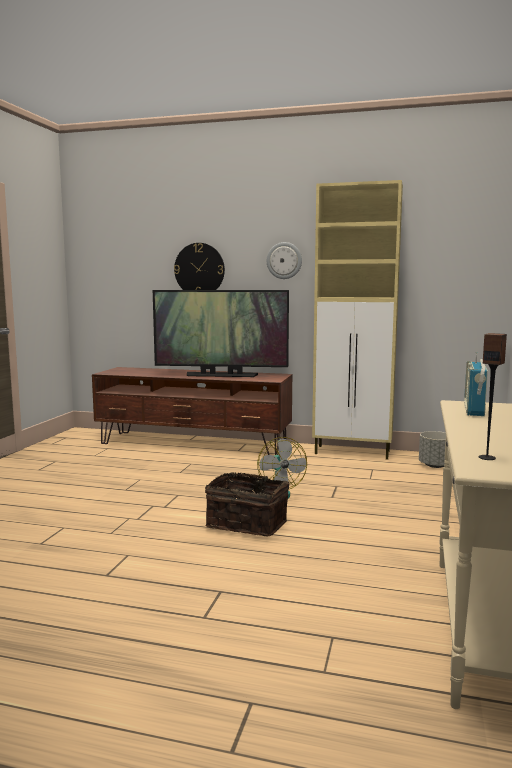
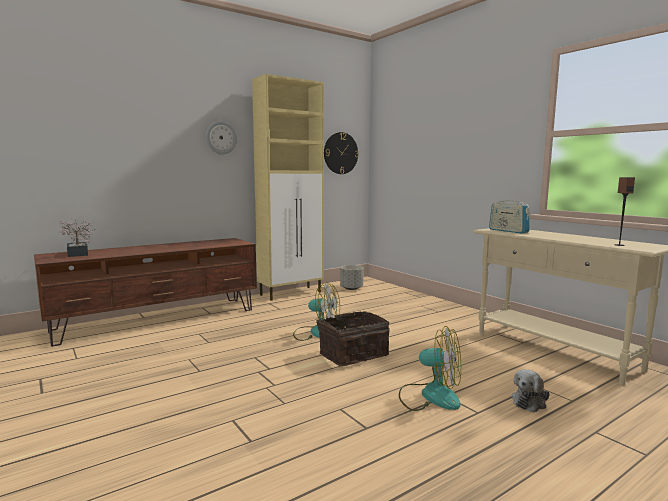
camera: 50 degrees left, 0 degrees up
(134, 371) = (77, 254): none -> potted plant
(199, 269) = (135, 142): wall clock -> wall clock (340, 153)
(208, 584) = (430, 396): none -> fan
(221, 375) = (186, 246): television -> none
(277, 642) = (530, 401): none -> plush toy

